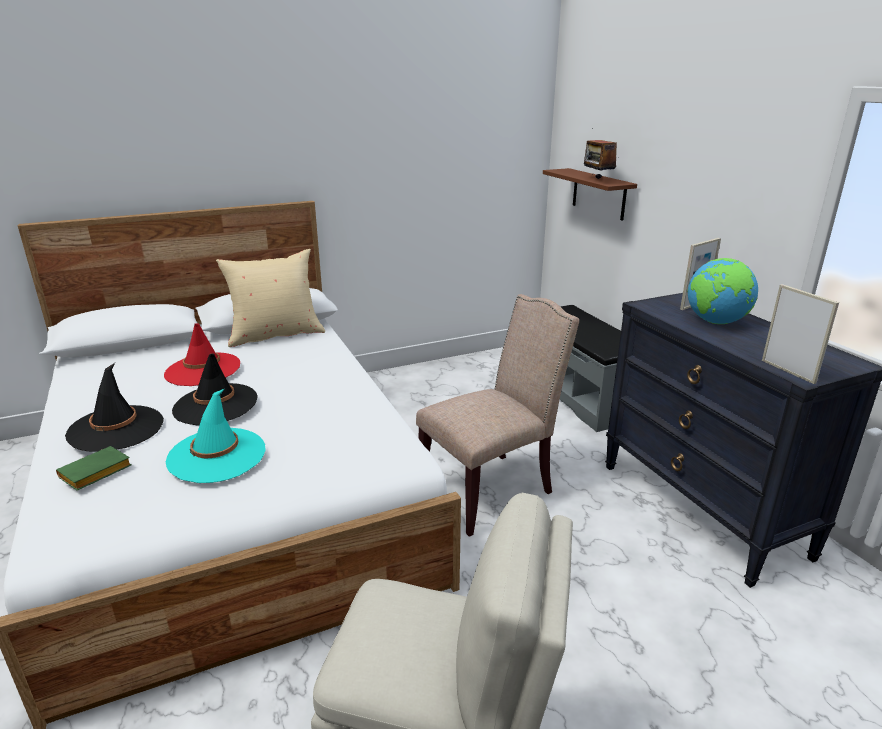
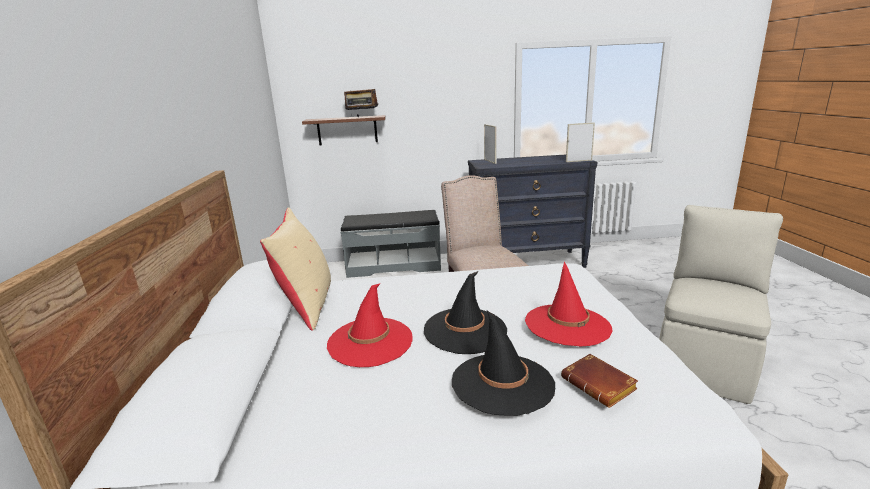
camera: 70 degrees left, 5 degrees down
(95, 474) = (600, 385): green book -> brown book
(217, 455) = (567, 325): turquoise hat -> red hat
(715, 322) = (516, 161): globe -> none

